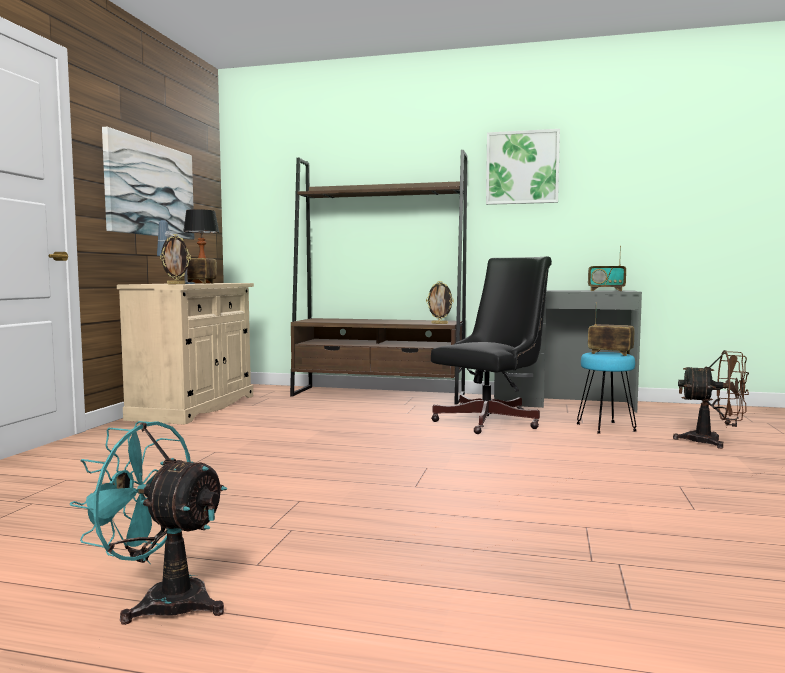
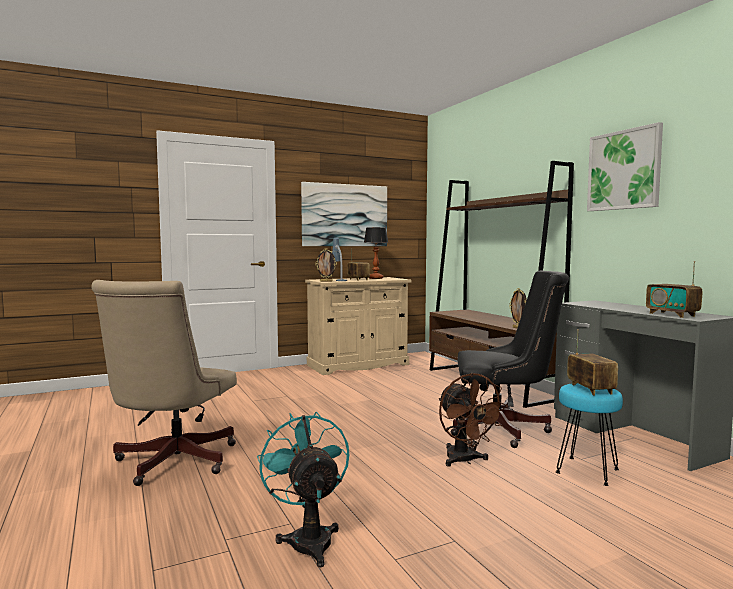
camera: 50 degrees right, 0 degrees up
(162, 601) = (85, 456): turquoise fan -> turquoise fan (308, 538)
(320, 548) = (171, 463): none -> beige office chair
(712, 442) = (660, 531): brown fan -> brown fan (465, 461)

